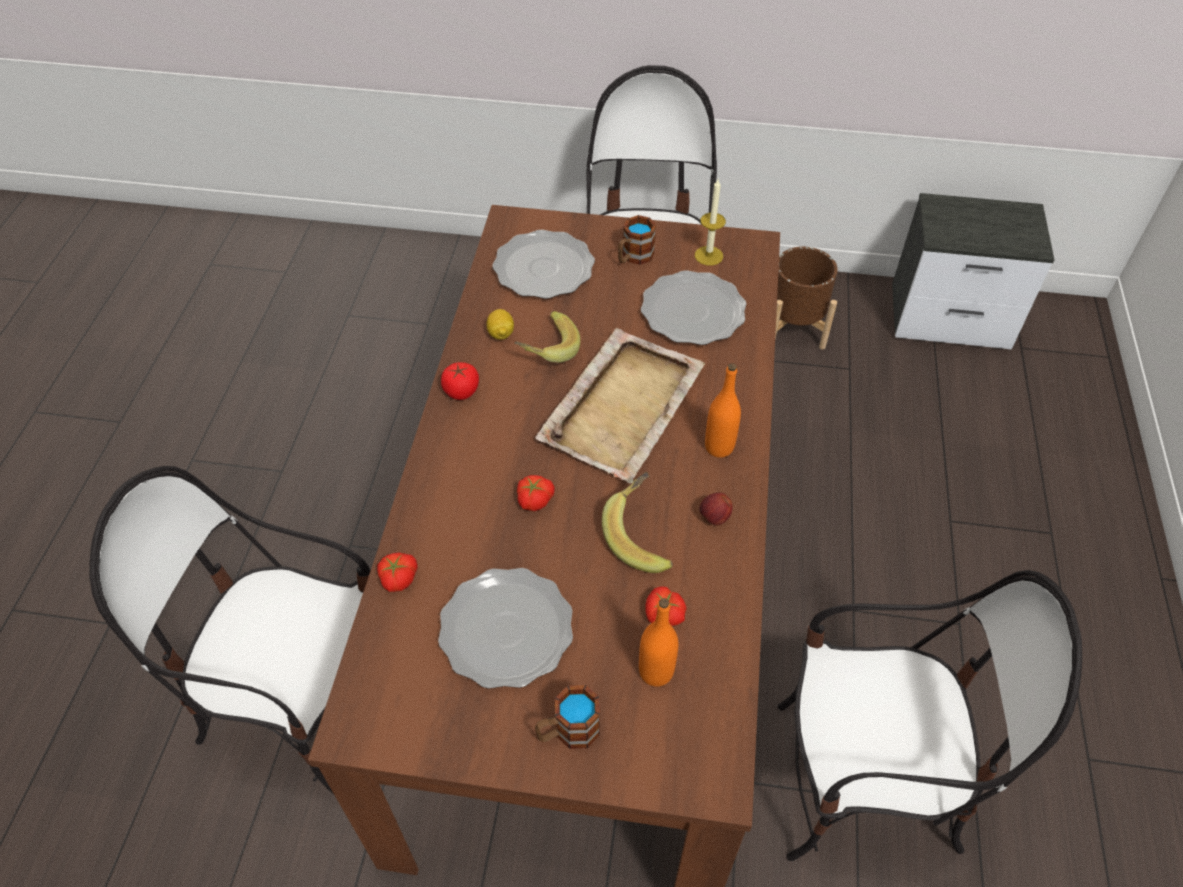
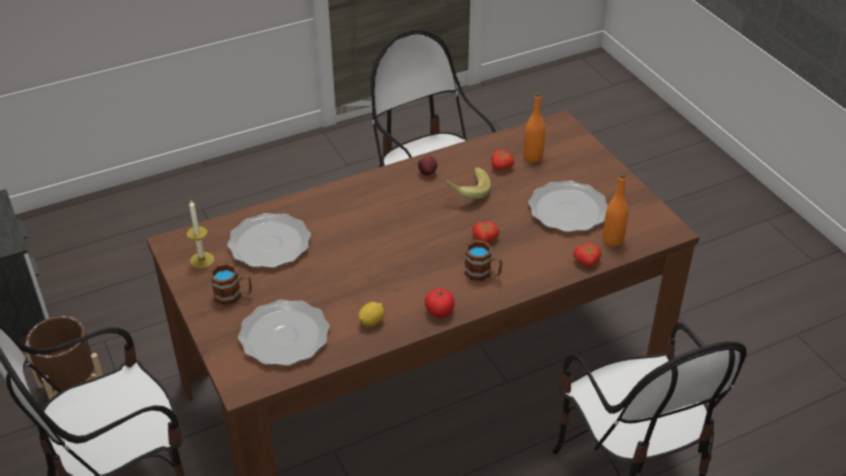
camera: 125 degrees left, 10 degrees down
(545, 349) = (366, 293): banana -> none
(568, 731) = (590, 169): mug -> mug (483, 273)
(623, 405) = (381, 237): beige tray -> none
(719, 447) = (377, 189): orange bottle -> orange bottle (612, 240)

